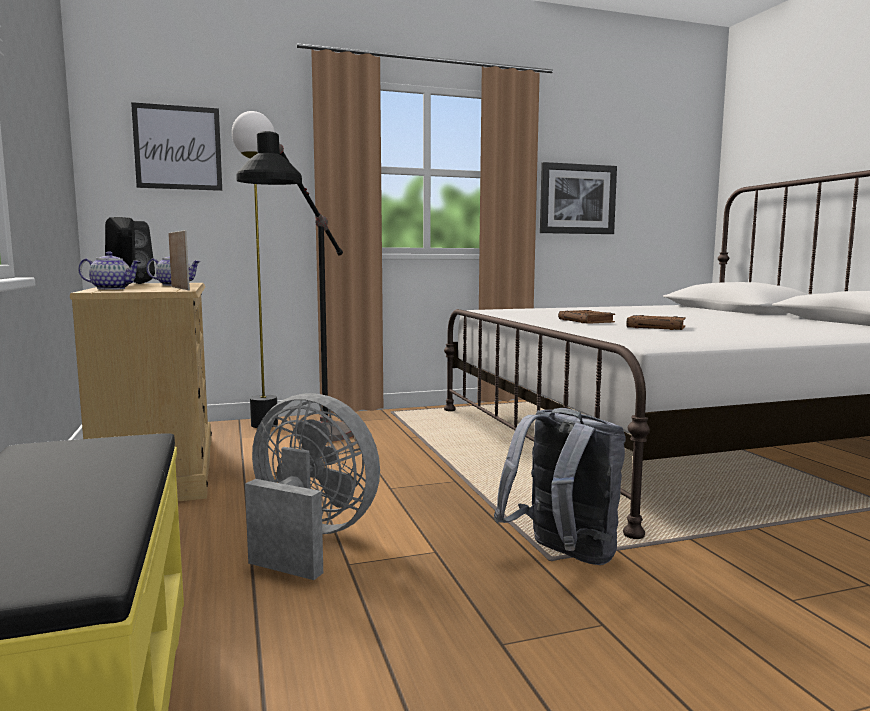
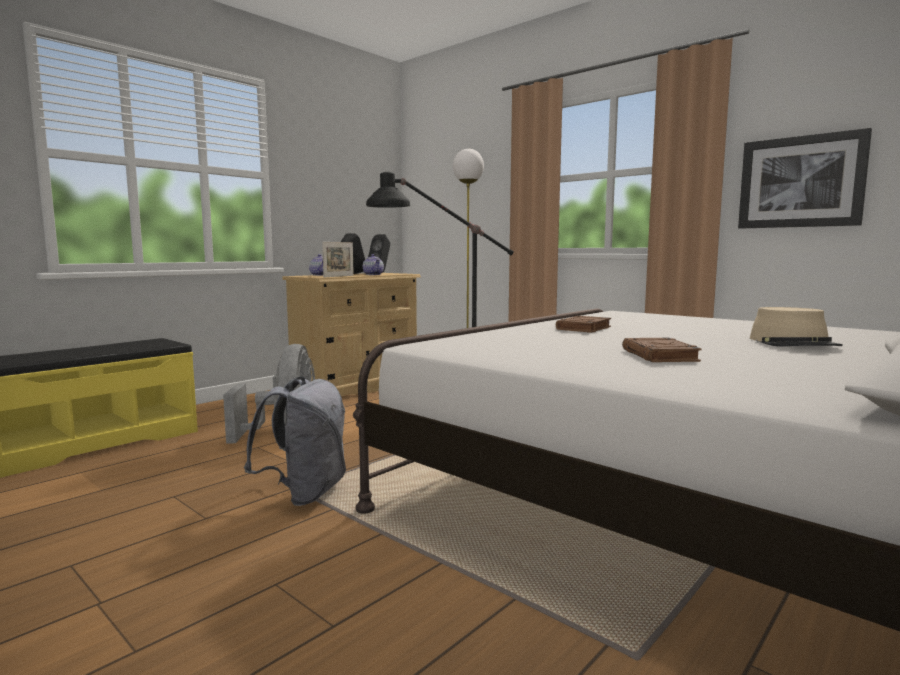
camera: 60 degrees right, 0 degrees up
(178, 148) = (444, 181): picture -> none
(656, 327) = (575, 341): brown book -> brown book (660, 356)
(697, 314) = (793, 343): none -> beige hat

